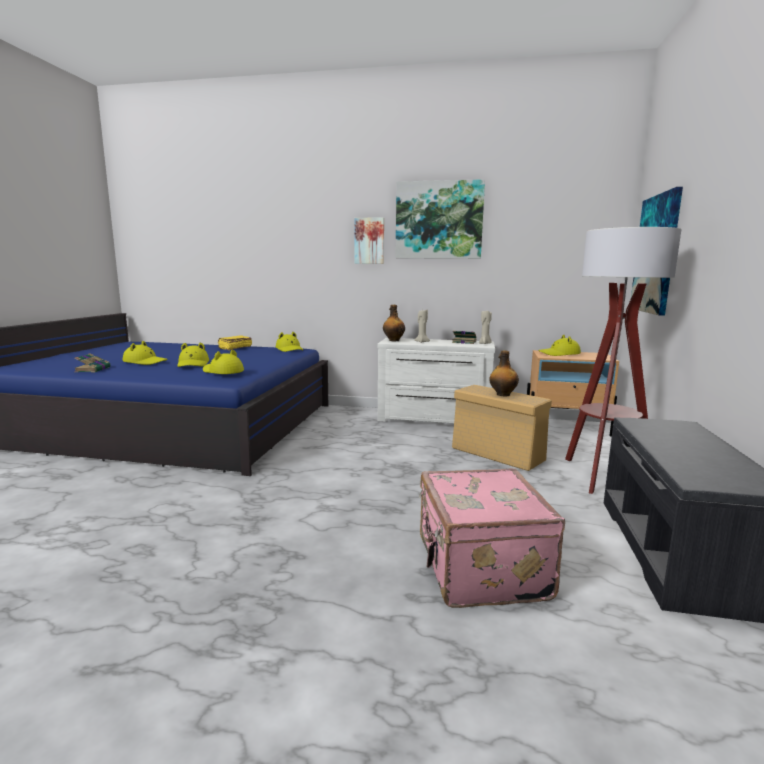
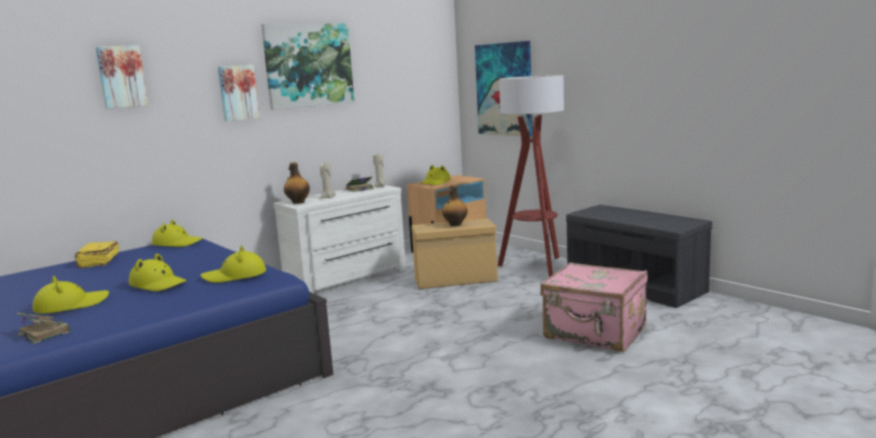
camera: 50 degrees left, 0 degrees up
(285, 223) = (121, 76): none -> picture

